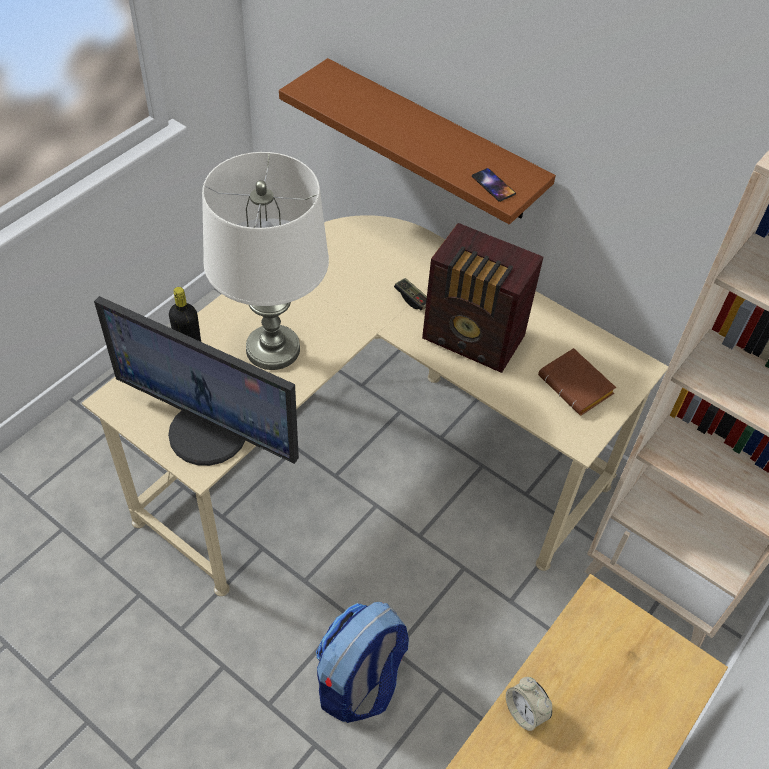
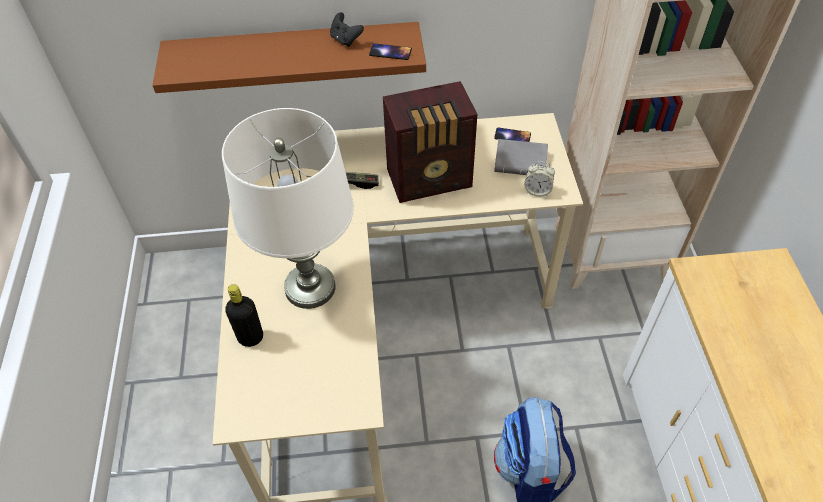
camera: 40 degrees left, 0 degrees up
(210, 431) = (336, 379): monitor -> none
(470, 150) = (345, 40): none -> black game controller
(525, 712) = (738, 366): alarm clock -> alarm clock (537, 191)
(578, 386) = (522, 161): brown book -> grey book
(598, 358) = (512, 136): none -> phone

